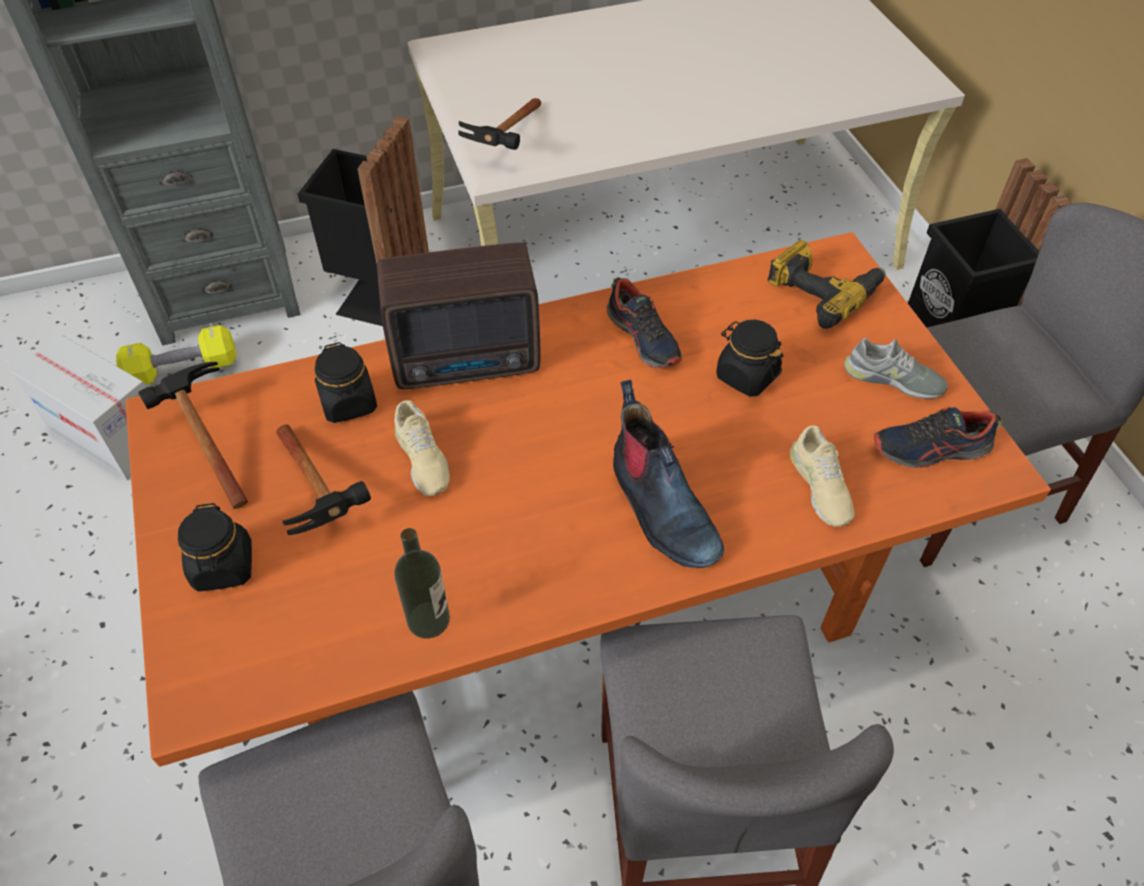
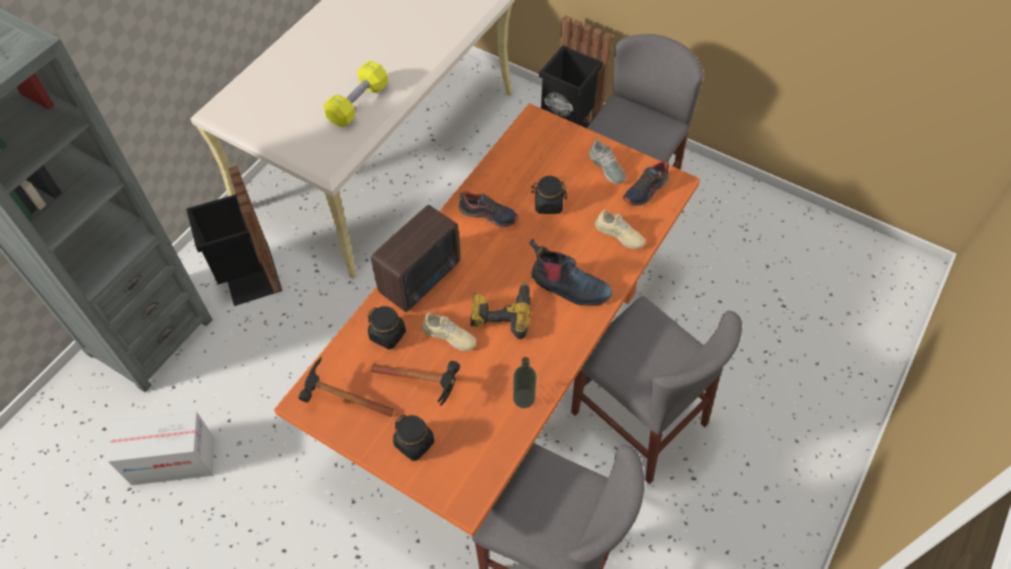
camera: 40 degrees left, 5 degrees up
(183, 369) = (175, 396): yellow dumbbell -> yellow dumbbell (358, 103)
(507, 146) = (323, 153): hammer -> none
(822, 291) = (543, 142): power drill -> power drill (501, 313)
(893, 379) = (606, 167): grey shoe -> grey shoe turned 75 degrees clockwise

